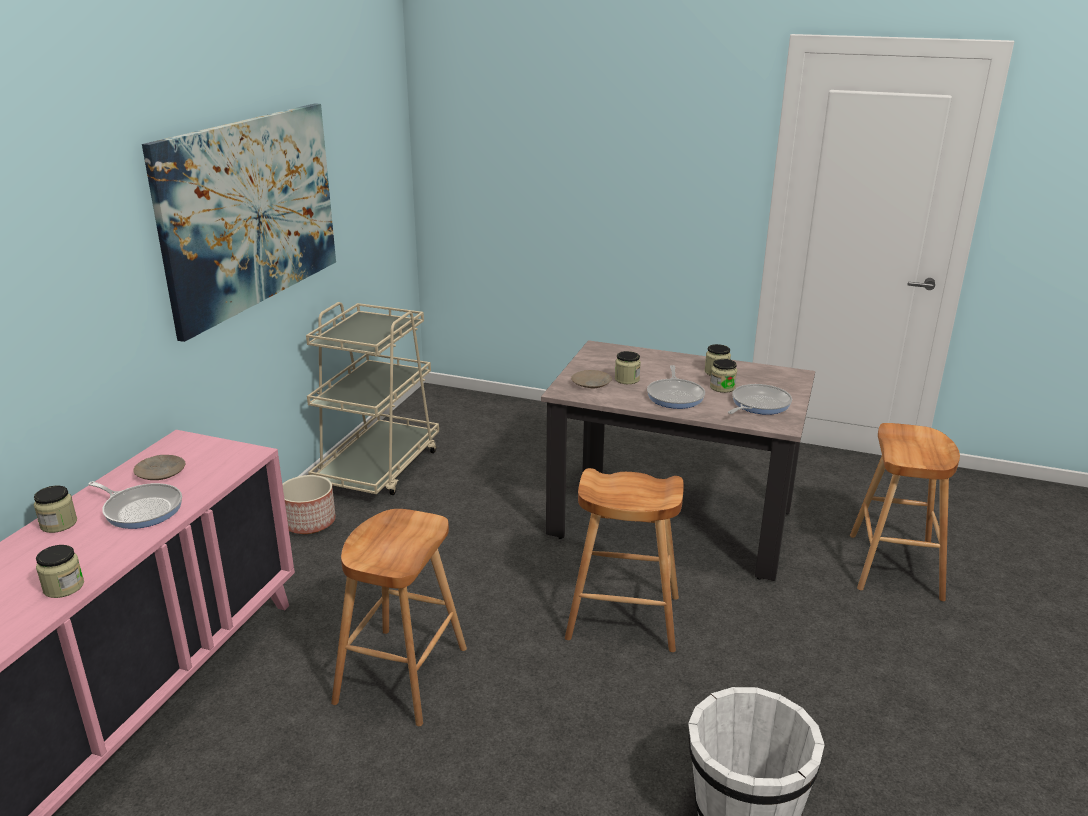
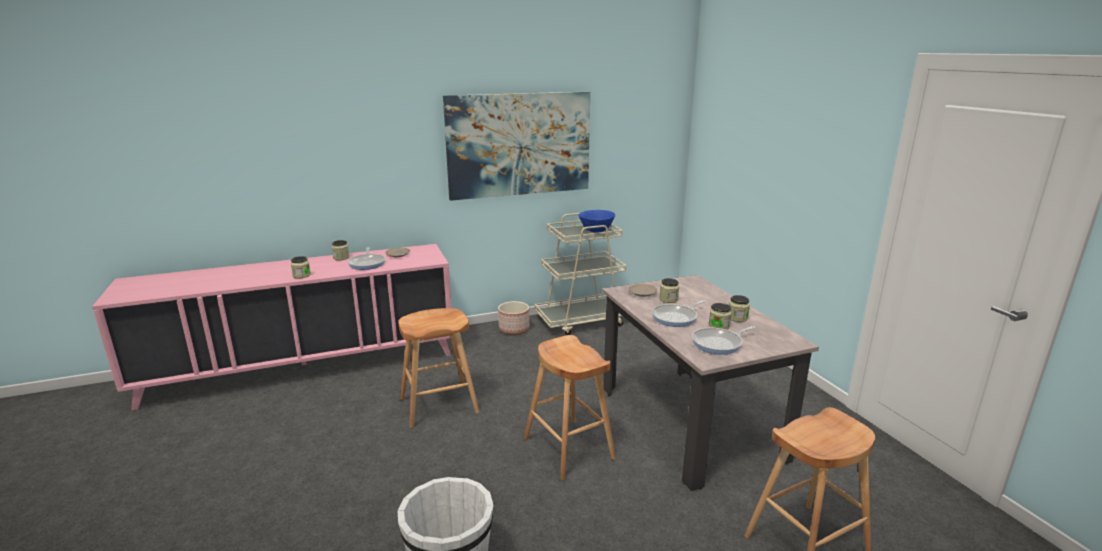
camera: 50 degrees right, 5 degrees down
(381, 325) = (596, 231): none -> blue bowl
(758, 404) = (719, 344): frying pan -> frying pan turned 150 degrees clockwise

